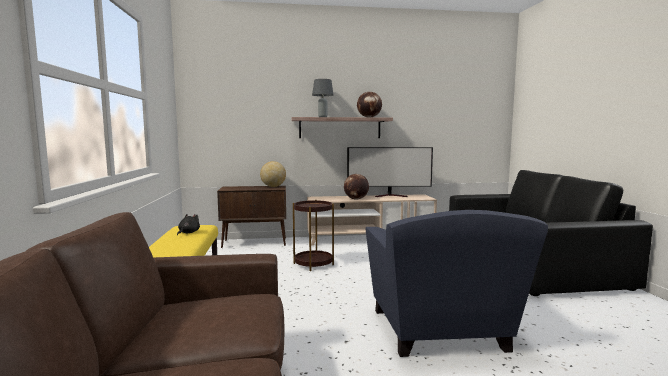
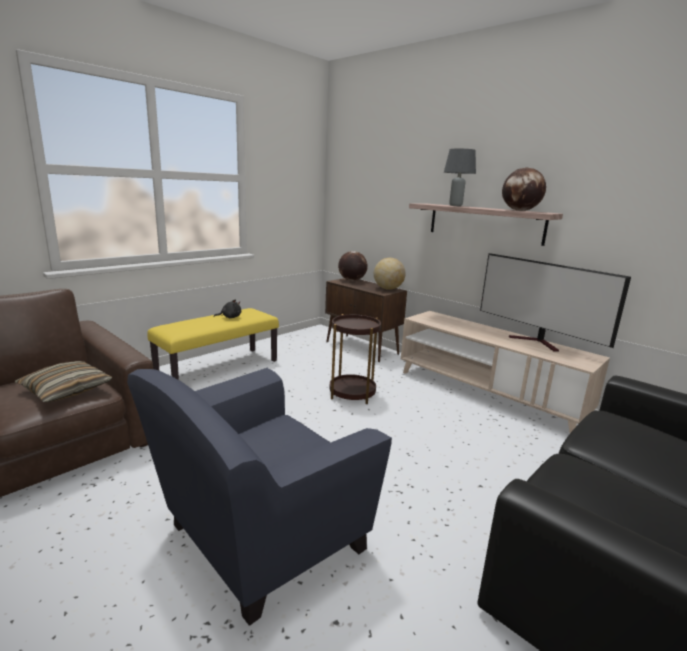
camera: 50 degrees right, 10 degrees up
(237, 304) = (66, 390): none -> pillow
(356, 199) = (469, 331): globe -> globe (351, 280)

